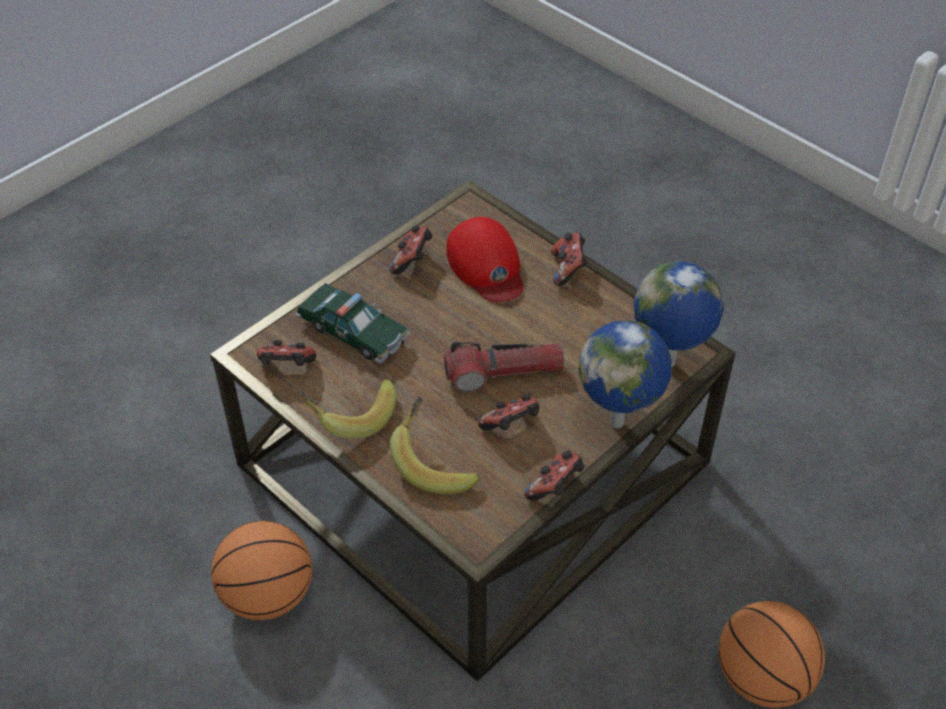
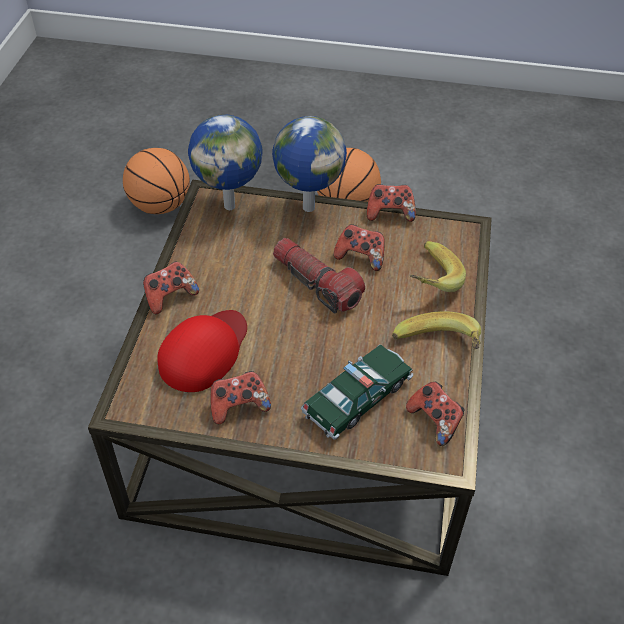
camera: 125 degrees left, 0 degrees up
(268, 595) = (526, 466): basketball -> basketball (160, 206)
(353, 332) = (357, 398): toy car -> toy car turned 45 degrees clockwise

